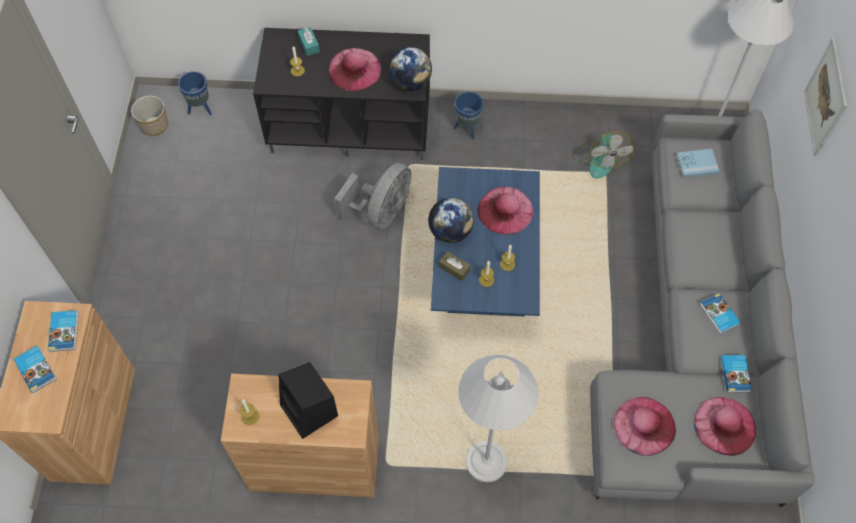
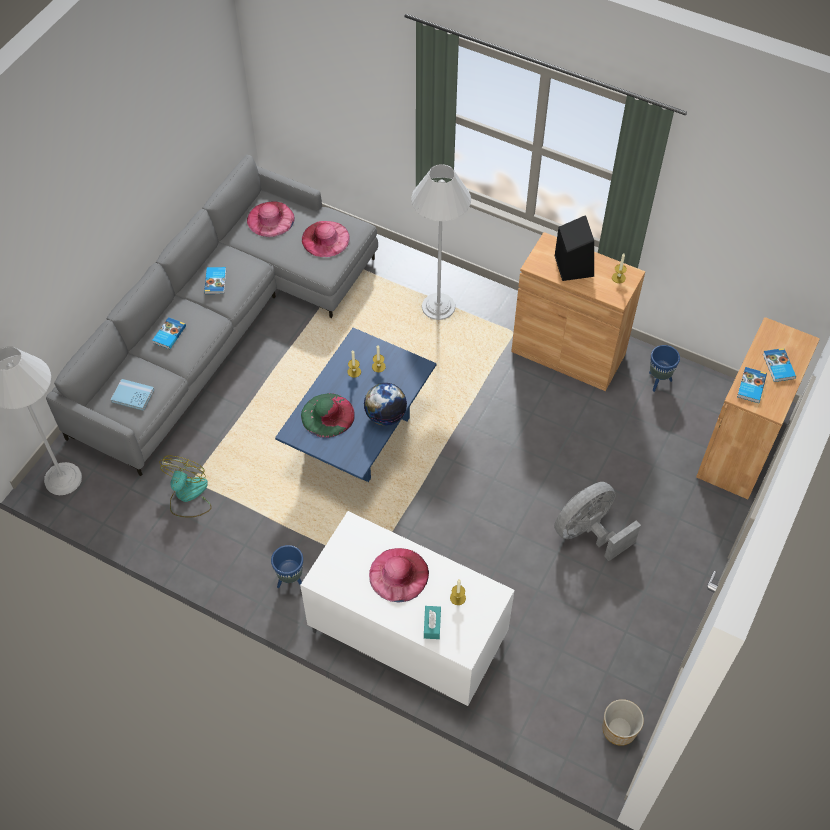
camera: 155 degrees left, 5 degrees down
(201, 109) = (560, 729): blue planter -> blue planter (658, 381)
(351, 125) = (405, 636): black tv stand -> white tv stand
(381, 212) = (421, 529): grey fan -> grey fan (589, 533)
(410, 83) = (351, 535): globe -> none
(454, 269) = (400, 385): brown tissue box -> none
(505, 210) = (327, 415): pink hat -> green hat
(736, 374) = (236, 244): book -> book (168, 334)
(825, 98) = (52, 266): picture -> none

